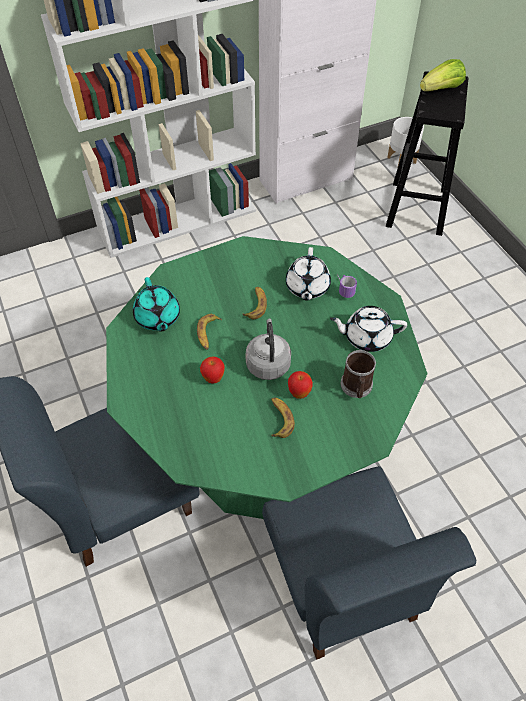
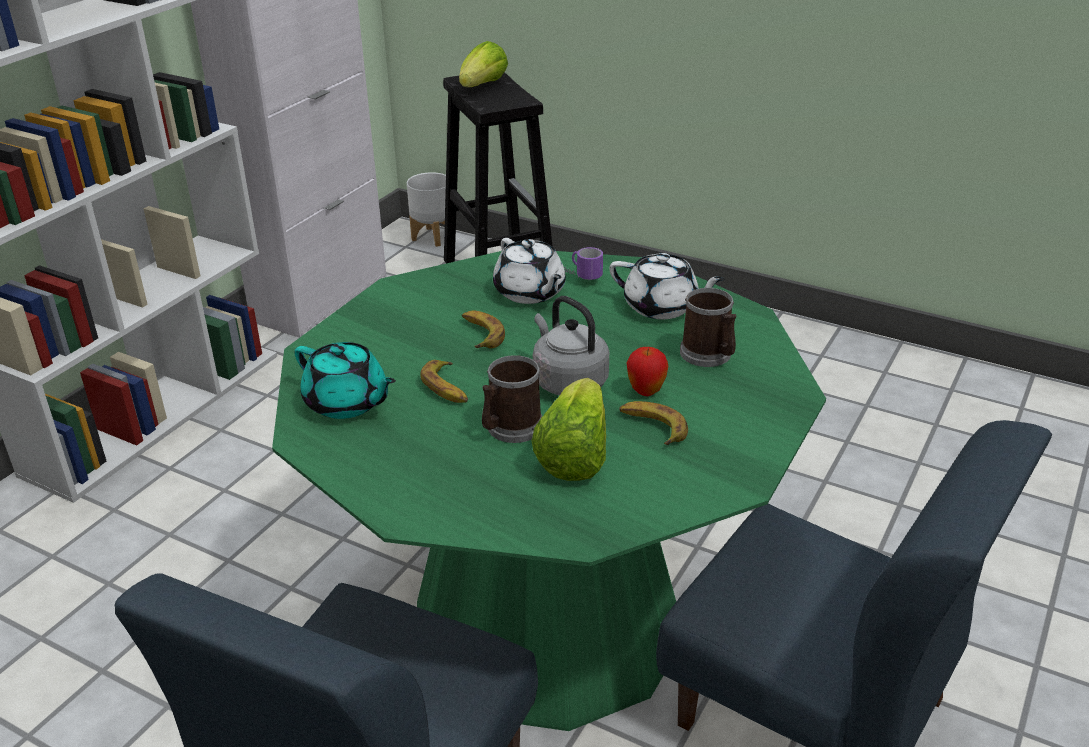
camera: 35 degrees left, 20 degrees down
(213, 378) = (510, 429): apple -> mug
(227, 413) = (574, 455): none -> lettuce
(366, 337) = (662, 307): white teapot -> white teapot turned 120 degrees counterclockwise

